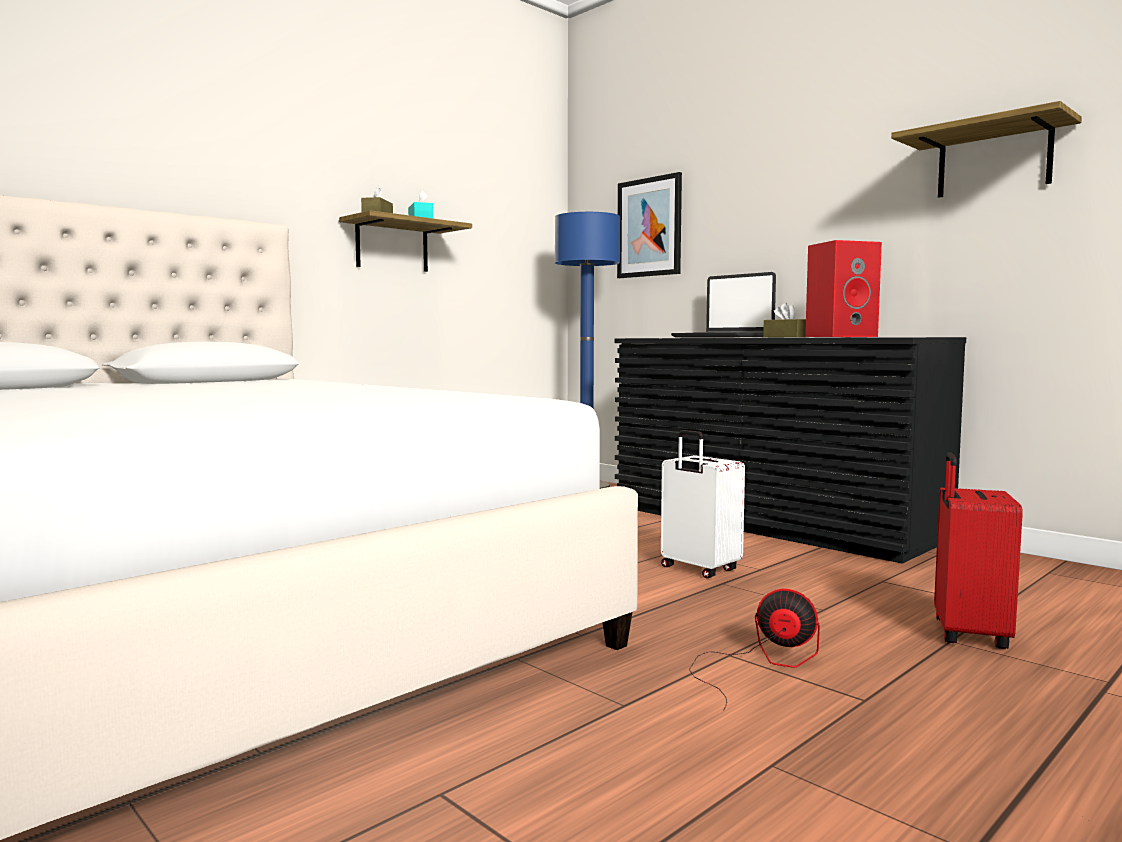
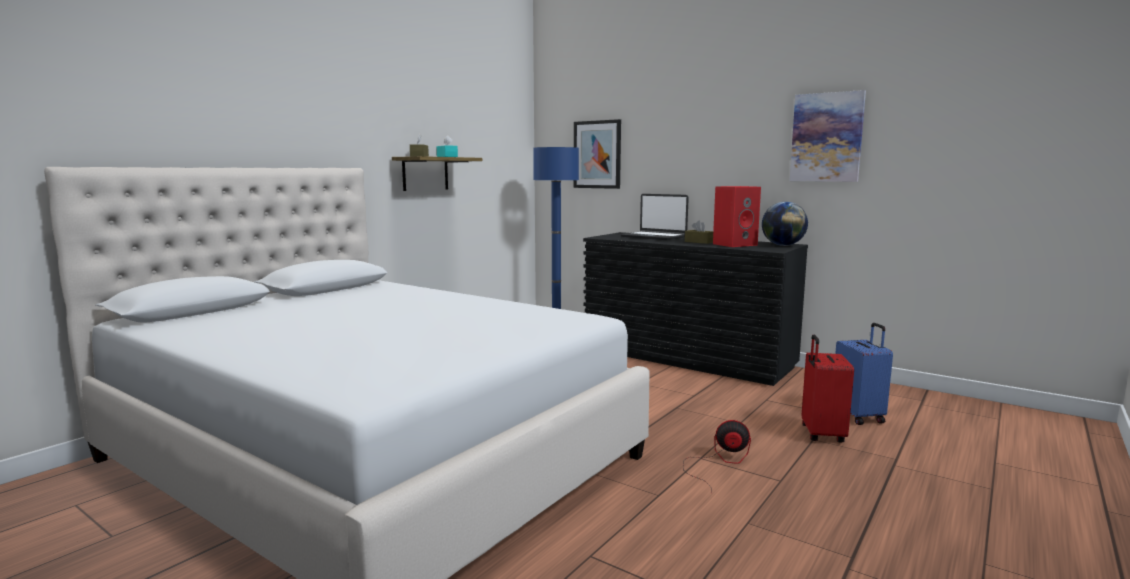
camera: 10 degrees left, 5 degrees up
(698, 570) = (658, 398): white suitcase -> none
(921, 336) = (783, 245): none -> globe
(994, 161) = (826, 137): shelf -> picture
(1048, 612) = (859, 416): none -> blue suitcase

